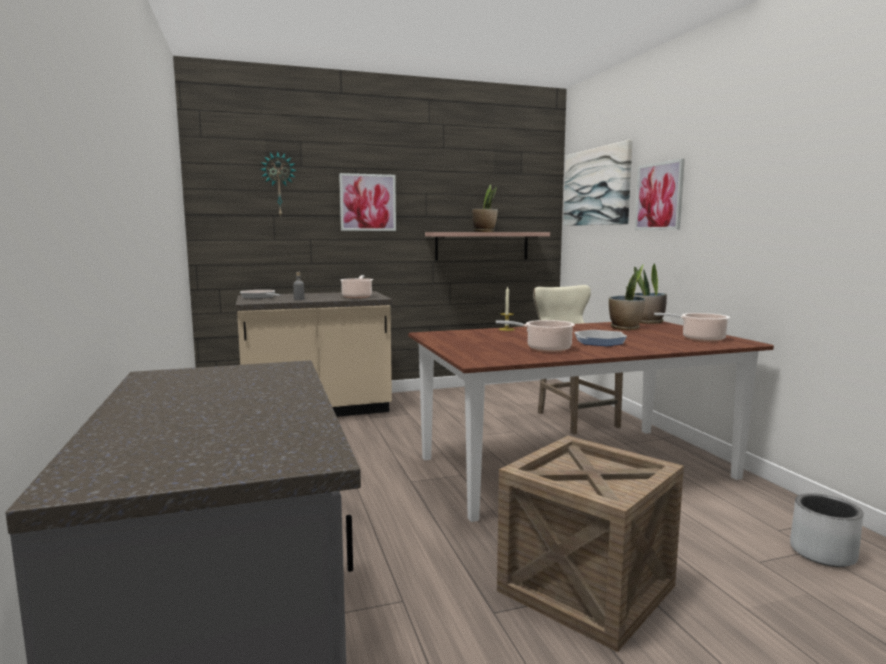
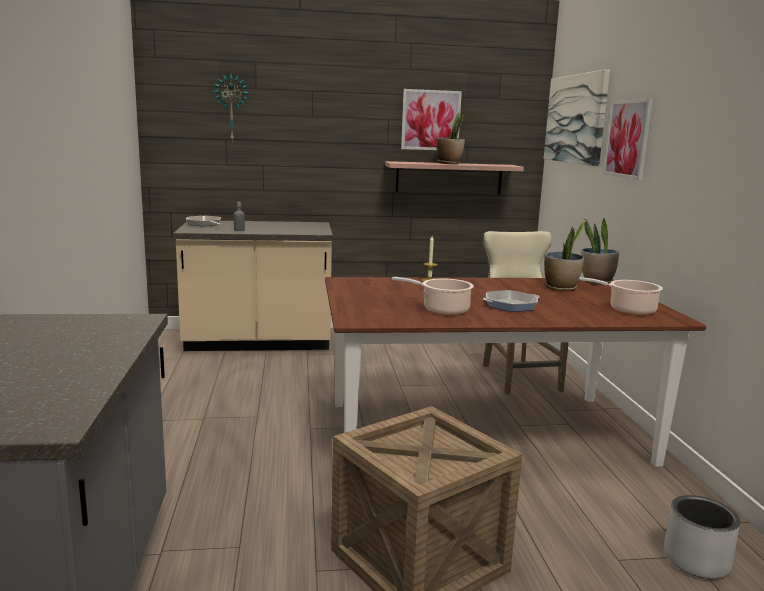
camera: 10 degrees right, 5 degrees up
(357, 297) = (300, 229): cooking pot -> none
(367, 202) = (324, 128): picture -> picture (430, 120)

